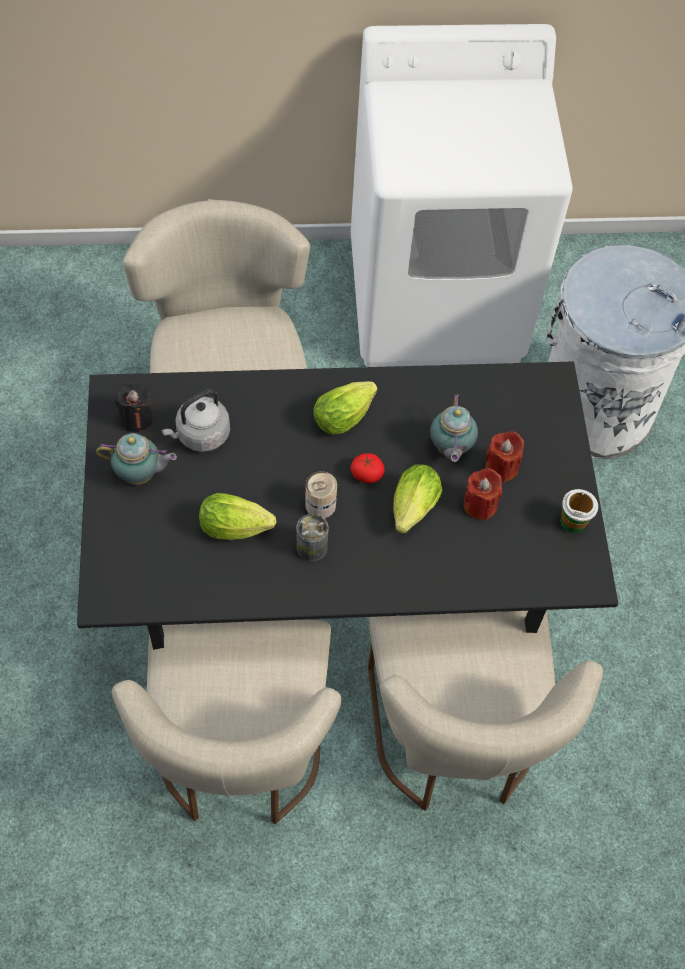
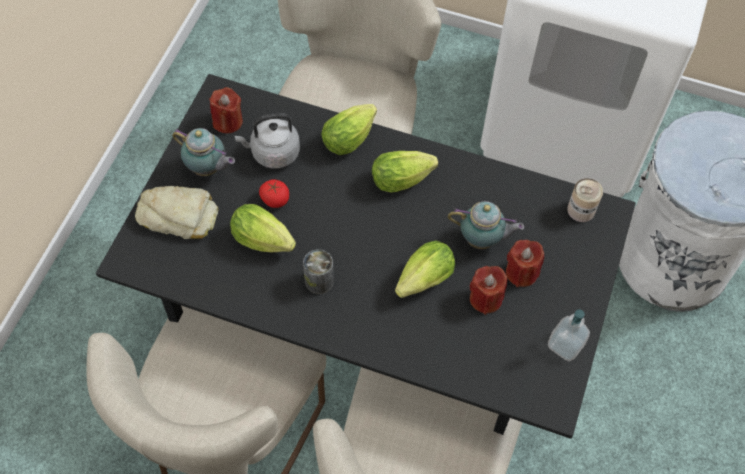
camera: 25 degrees right, 0 degrees up
(135, 534) = (179, 215): none -> bread
(136, 418) = (228, 121): black candle -> red candle
(272, 391) = (351, 137): none -> lettuce
(320, 505) = (344, 247): can -> can (581, 210)
(367, 474) = (397, 235): tomato -> tomato (275, 199)
(450, 449) = (482, 240): teapot -> teapot turned 105 degrees counterclockwise
(573, 521) = (565, 345): cup -> soap dispenser

